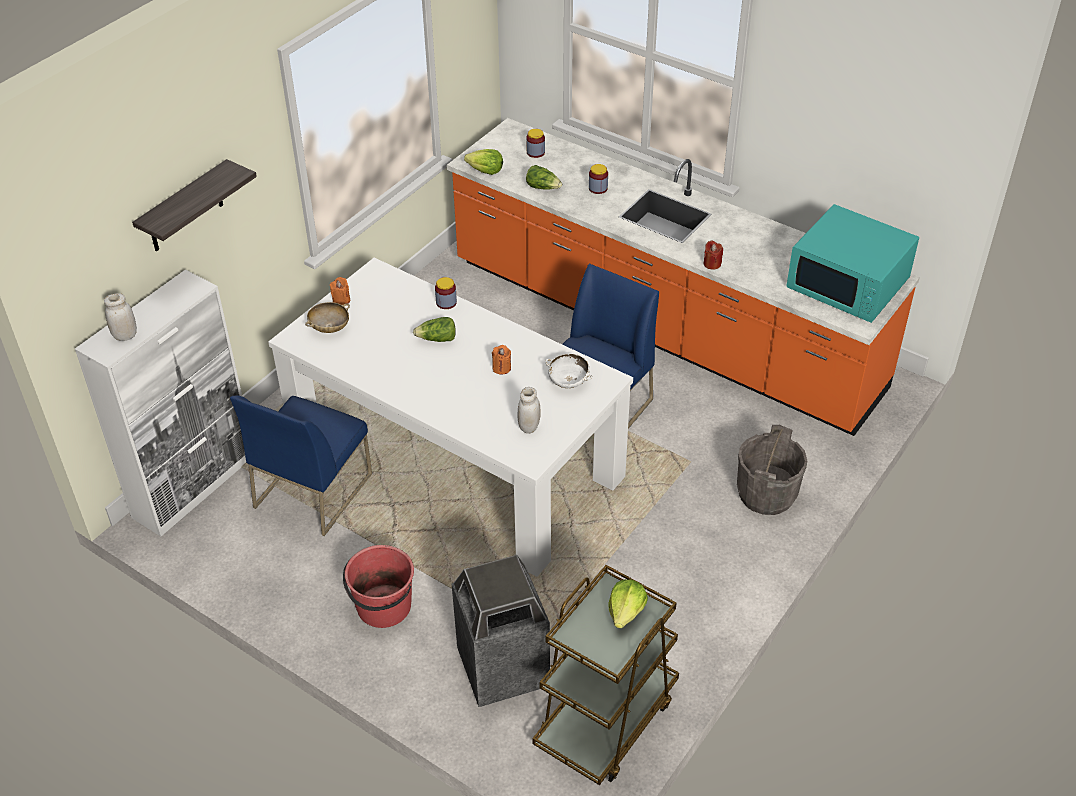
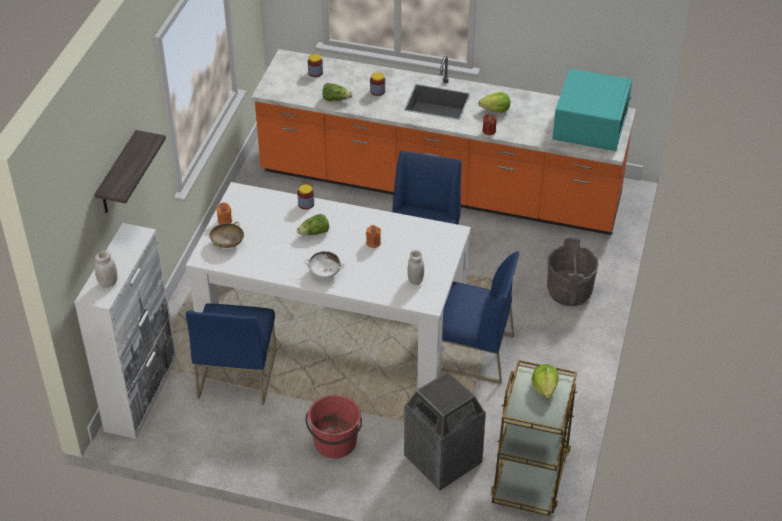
camera: 20 degrees left, 0 degrees up
(485, 170) = (284, 95): lettuce -> lettuce (495, 110)
(568, 381) = (426, 240): white bowl -> white bowl (324, 272)
(605, 540) = (472, 353): none -> blue chair
(848, 284) = (590, 125): turquoise microwave -> turquoise microwave turned 90 degrees counterclockwise

